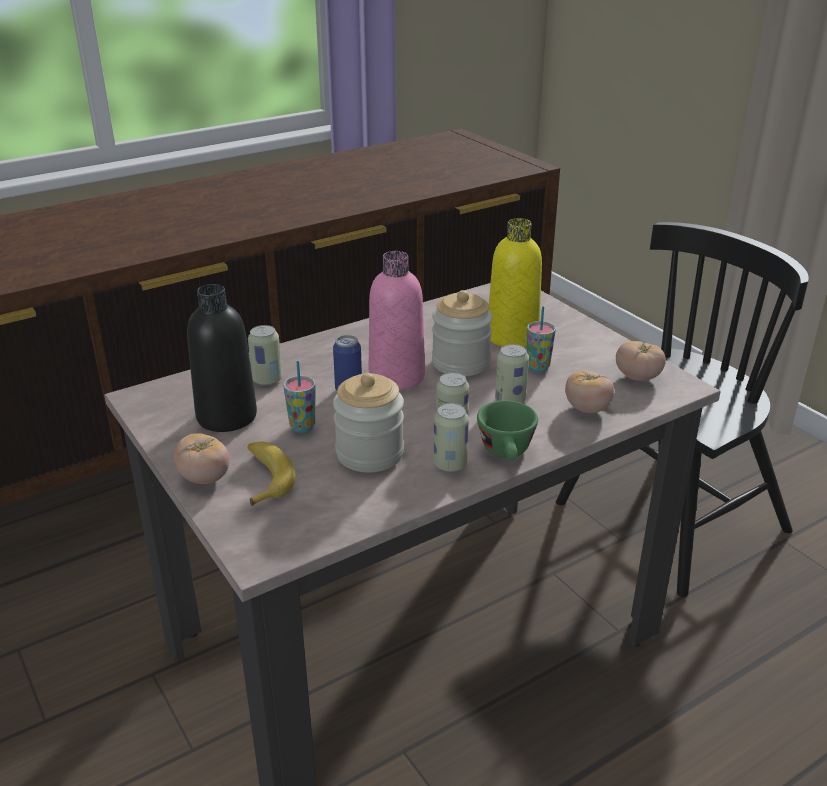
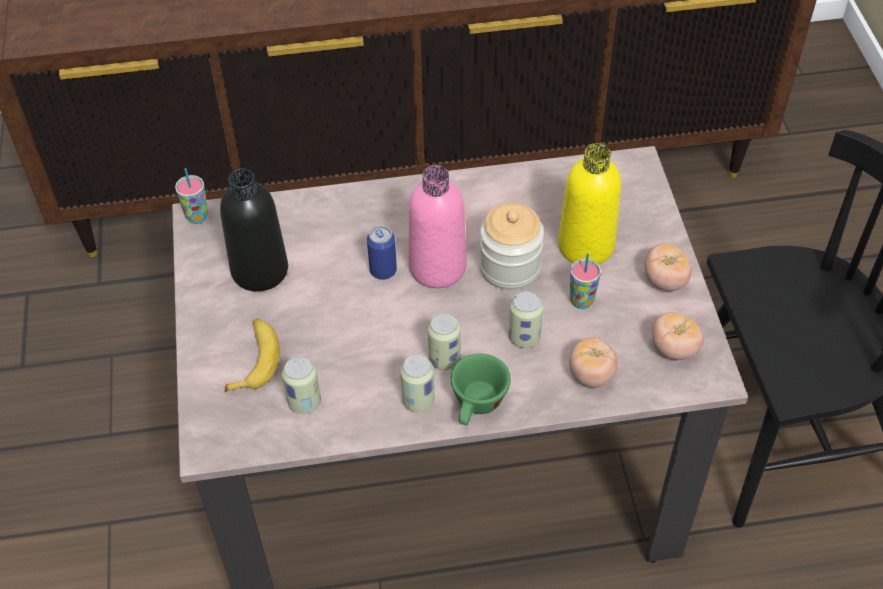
camera: 25 degrees right, 20 degrees up
(205, 478) = (207, 341): tomato -> tomato (665, 281)
(267, 380) = (317, 232): can -> can (304, 403)
(302, 427) = (317, 306): cup -> cup (197, 217)
(370, 454) = (356, 362): jar -> none

